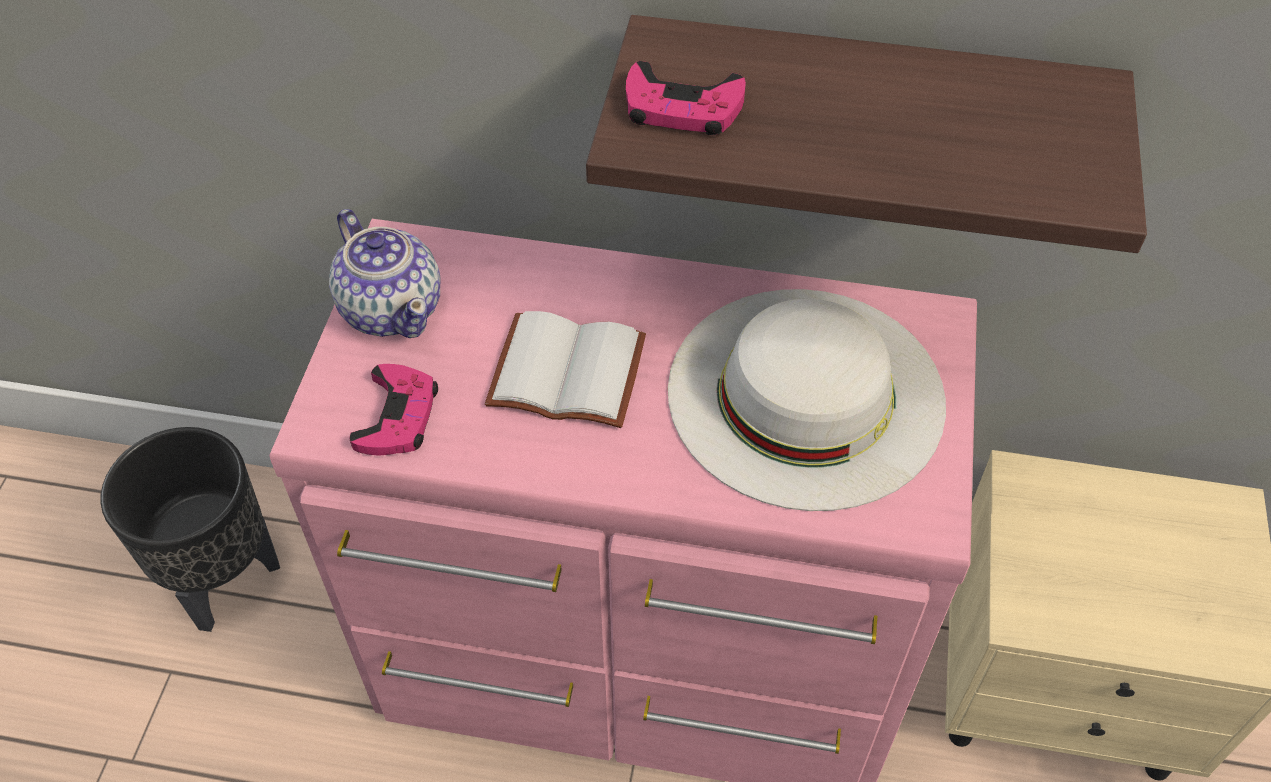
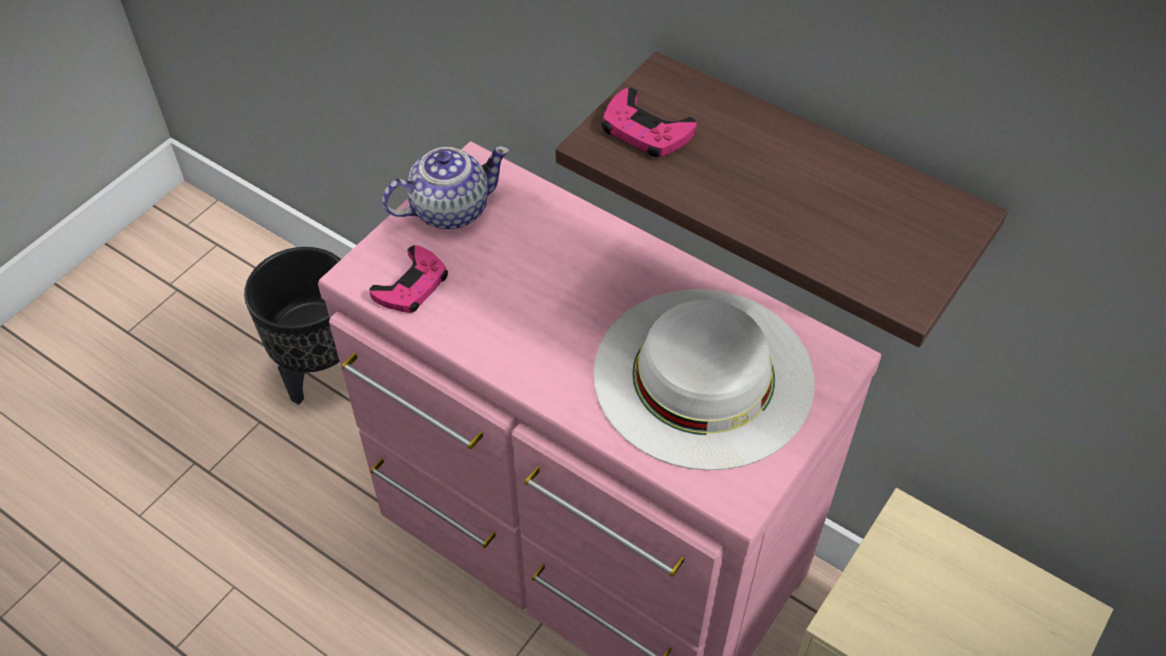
camera: 25 degrees right, 0 degrees up
(392, 308) = (449, 209): teapot -> teapot turned 105 degrees counterclockwise
(563, 375) = (538, 298): white book -> none

